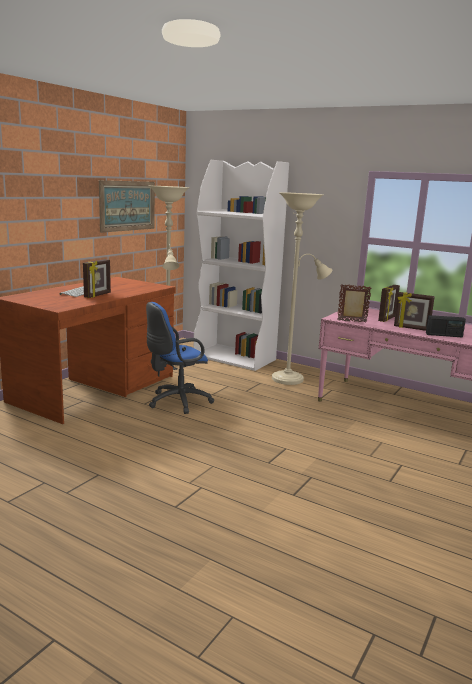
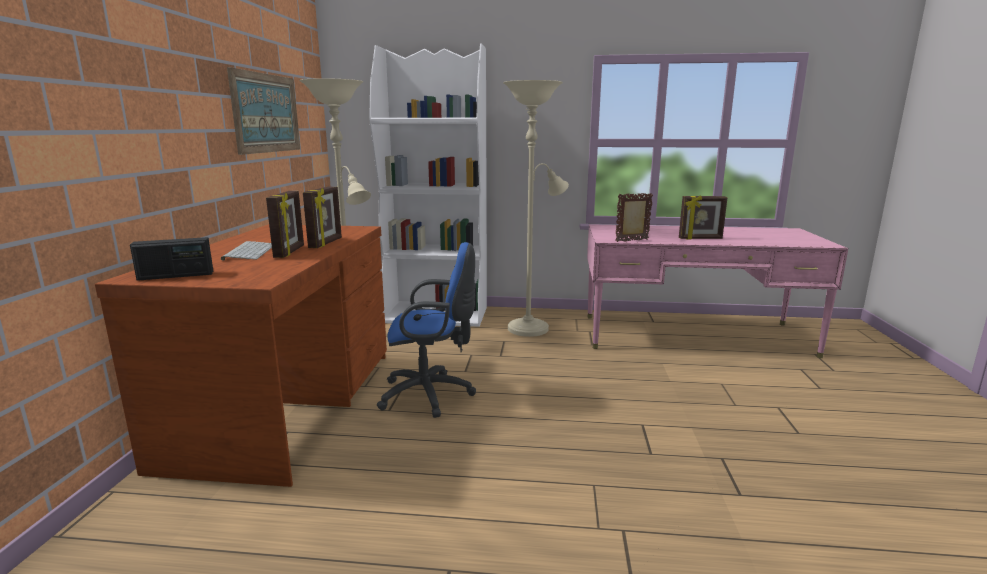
camera: 25 degrees left, 0 degrees up
(176, 402) = (431, 395): blue office chair -> blue office chair turned 120 degrees counterclockwise
(387, 319) = (656, 233): picture frame -> picture frame (326, 243)
(444, 335) = (743, 240): radio -> radio (176, 276)

